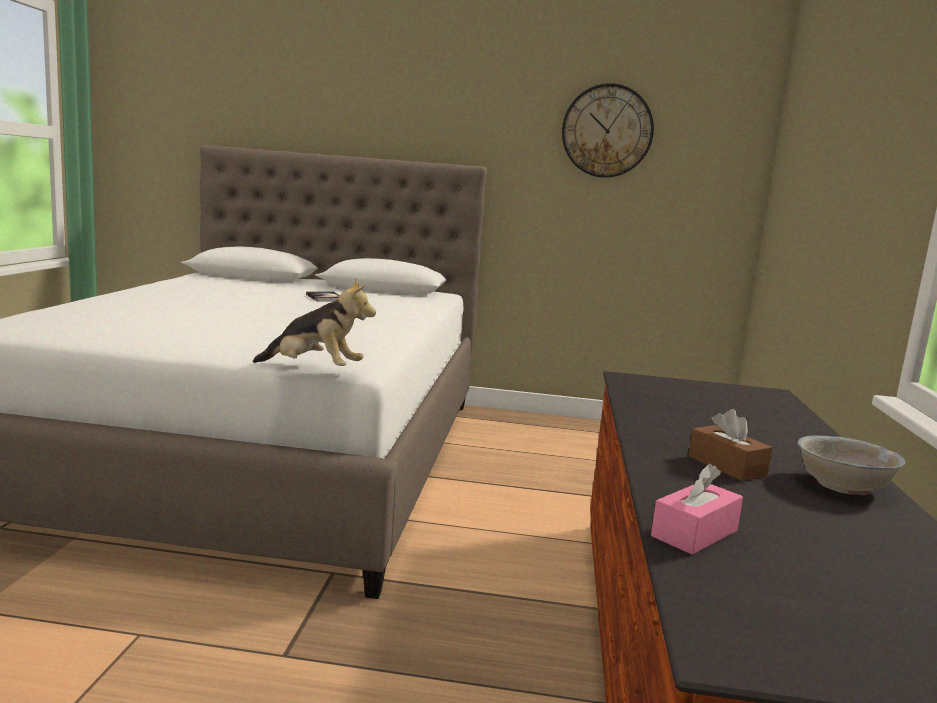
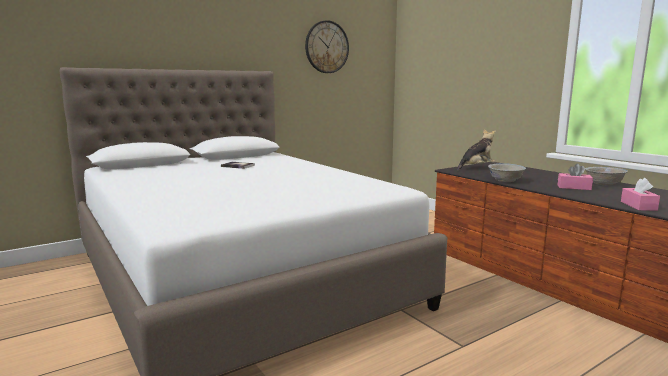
camera: 40 degrees left, 0 degrees up
(314, 370) = (397, 195): plush toy -> plush toy (476, 168)
(645, 415) = (505, 180): none -> white bowl
(726, 466) = (574, 187): brown tissue box -> pink tissue box

